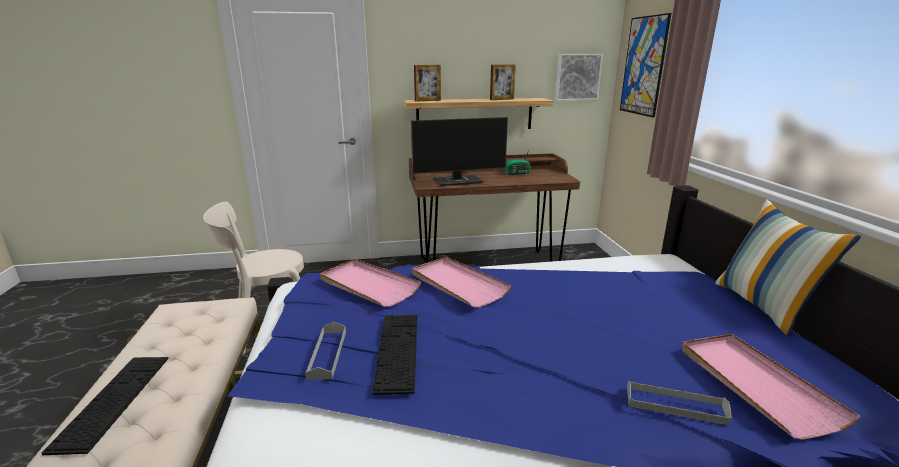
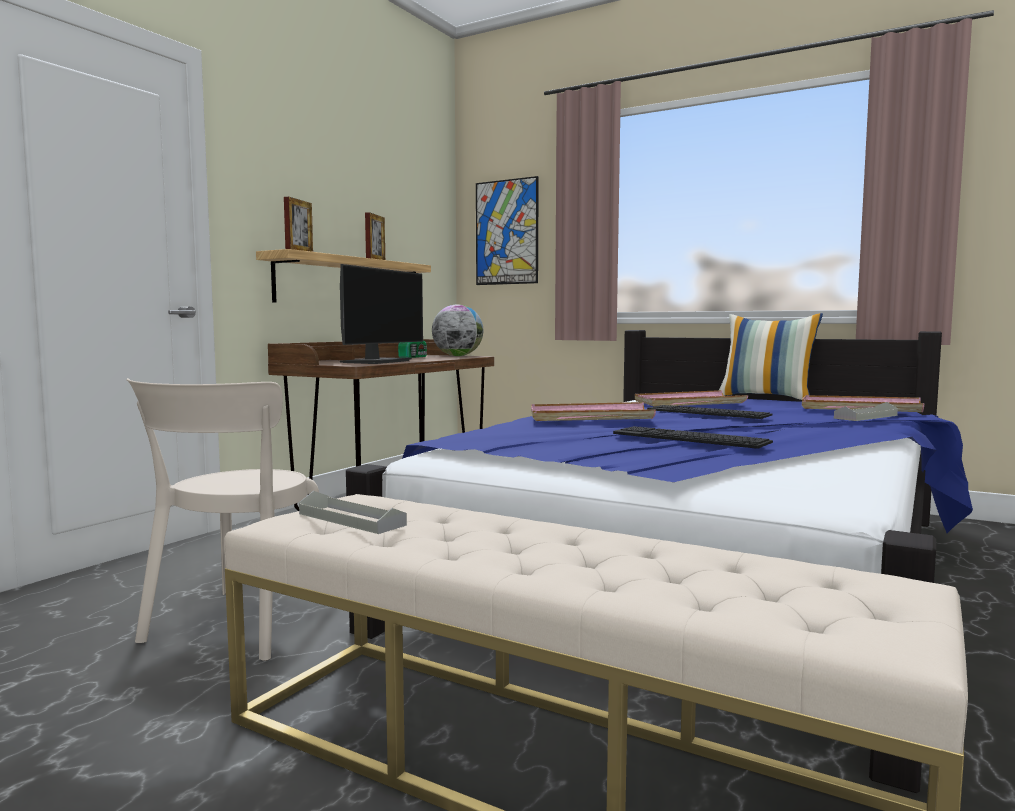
camera: 50 degrees left, 15 degrees down
(114, 400) = (527, 558): keyboard -> keyboard (707, 412)
(327, 354) = (655, 449): grey tray -> grey tray (351, 519)
(368, 285) = (522, 430): pink tray -> pink tray (688, 403)
(555, 176) = (457, 356): none -> globe
(577, 77) = (428, 245): picture -> none

